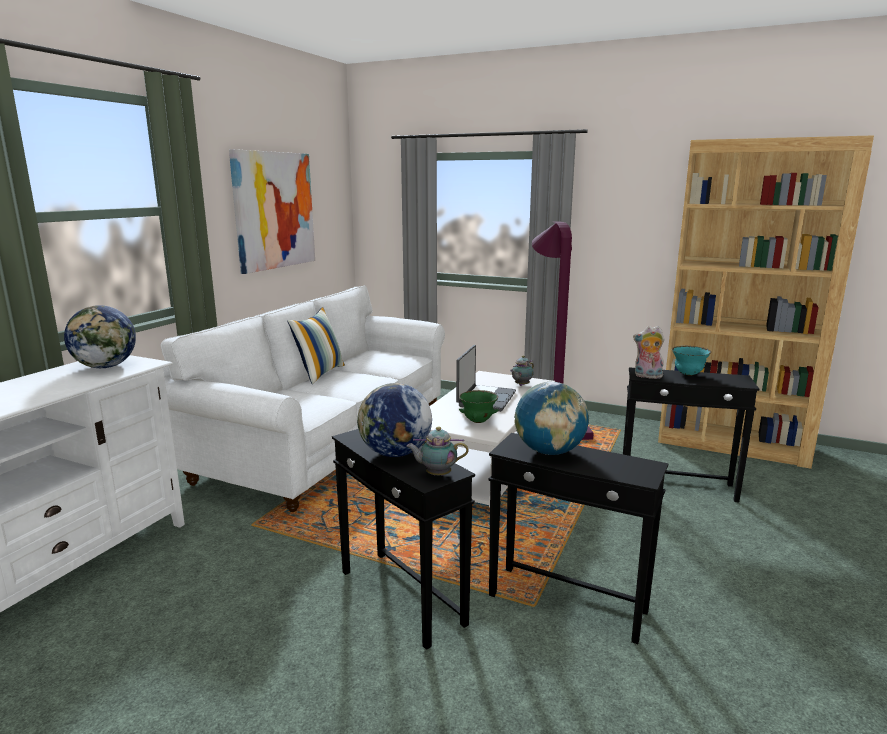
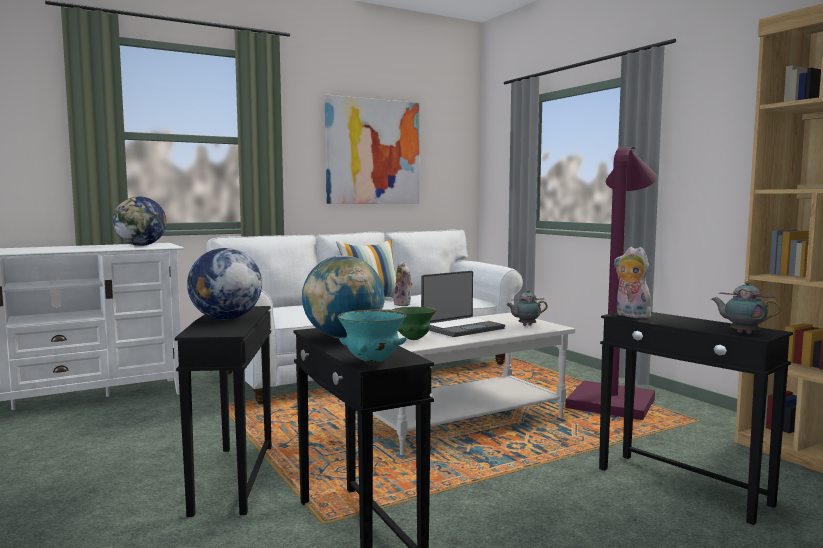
camera: 35 degrees right, 10 degrees down
(362, 374) = (404, 304): none -> plush toy
(436, 475) = (214, 331): teapot -> teapot (742, 333)
(688, 374) = (695, 321): turquoise bowl -> turquoise bowl (373, 361)

